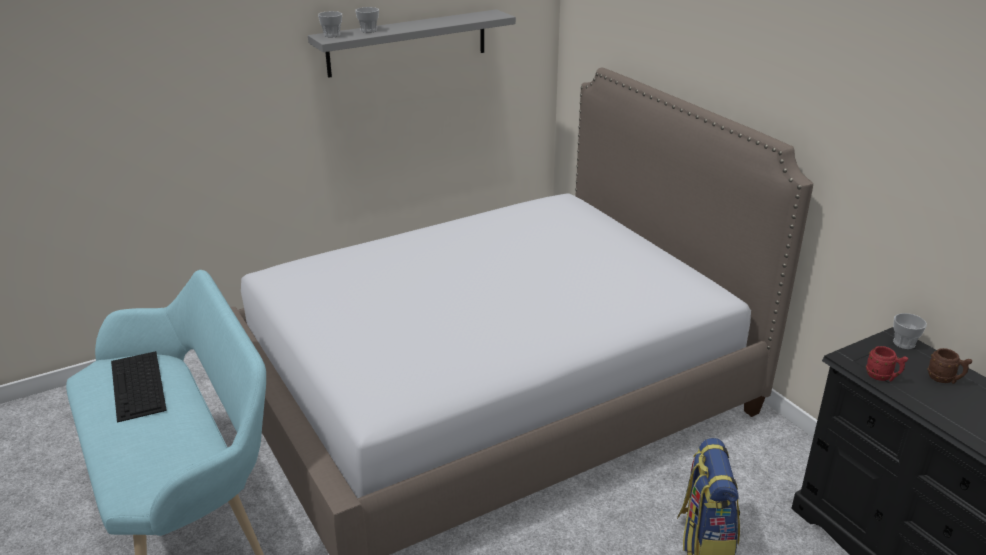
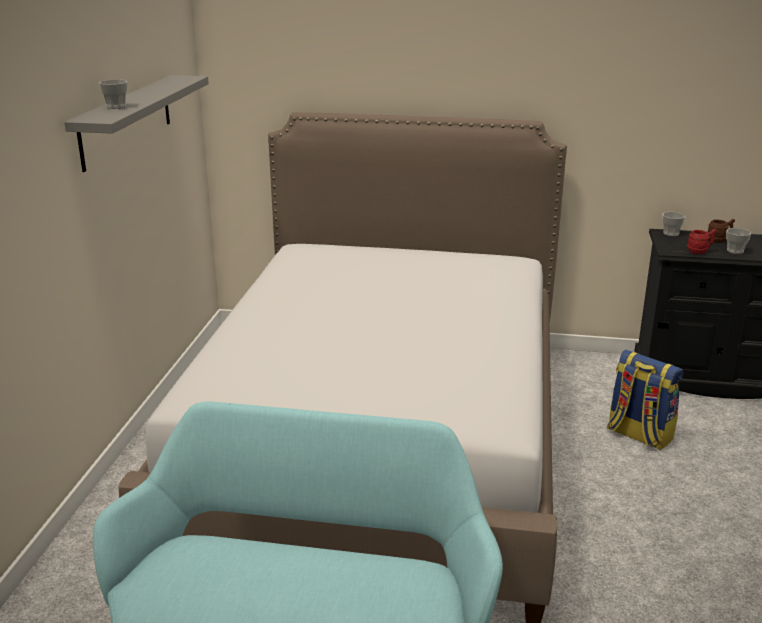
camera: 50 degrees left, 5 degrees down
(138, 385) = (221, 571): keyboard -> none
(332, 35) = (93, 116): cup -> cup (735, 251)

